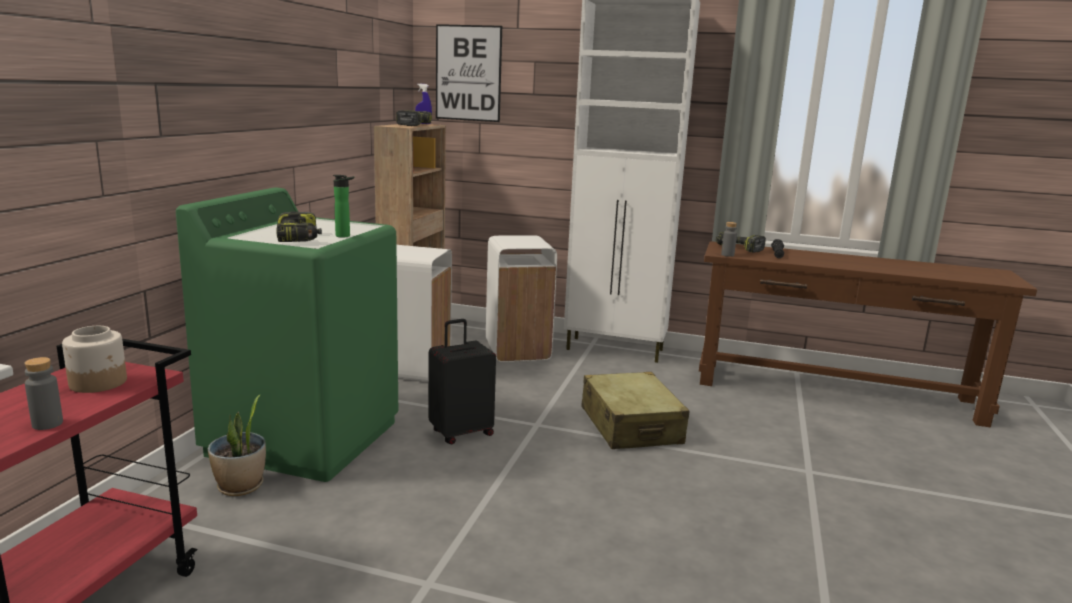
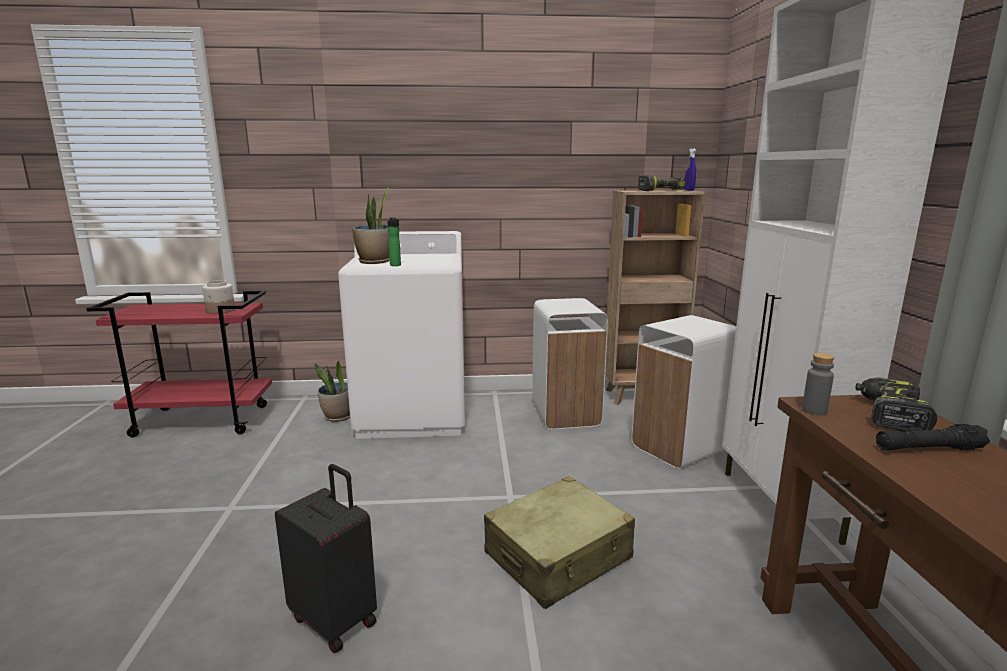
camera: 70 degrees right, 0 degrees up
(47, 424) = (165, 315): grey bottle -> none
(299, 238) = (375, 262): power drill -> potted plant
(305, 437) = (413, 414): green washing machine -> white washing machine
(461, 432) = (463, 465): black suitcase -> black suitcase (335, 619)
(468, 73) = (745, 133): picture -> none

